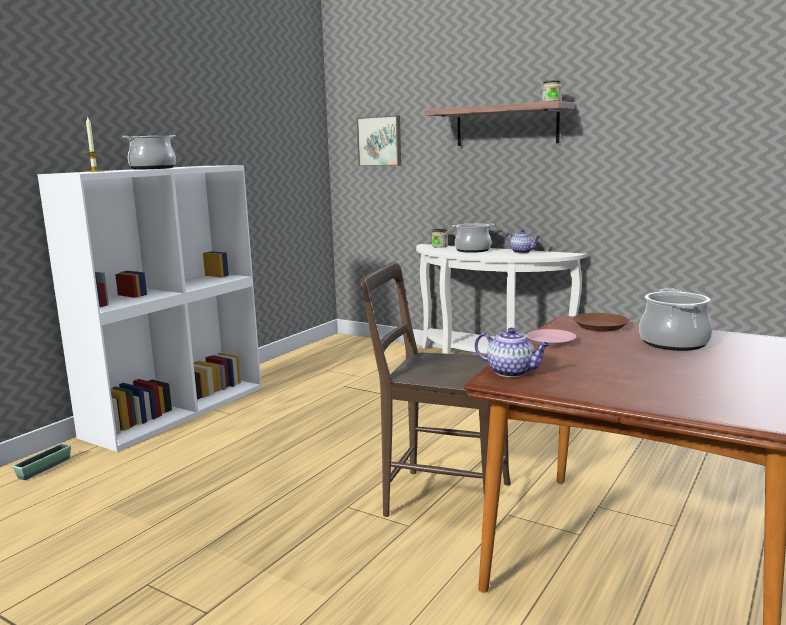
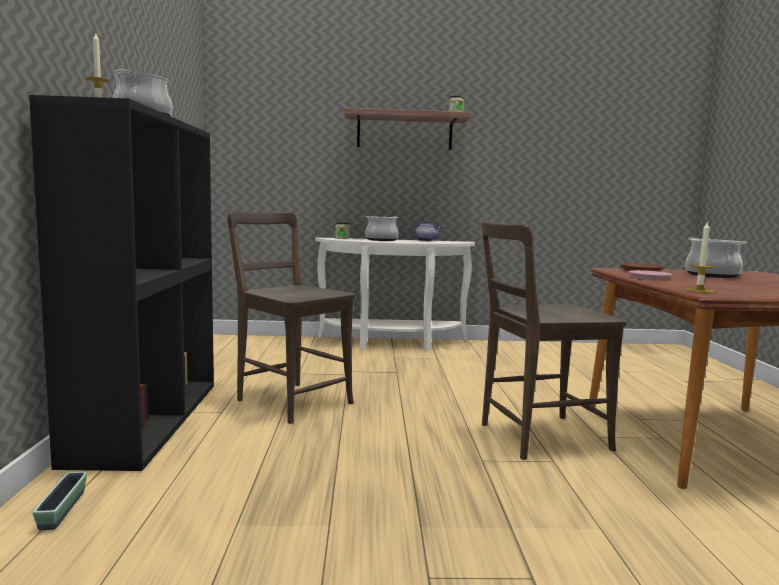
camera: 35 degrees left, 5 degrees down
(177, 410) = (147, 419): white bookcase -> black bookcase
(294, 412) = (290, 400): none -> brown chair
(380, 141) = (271, 137): picture -> none
(512, 372) = (699, 291): teapot -> candle

